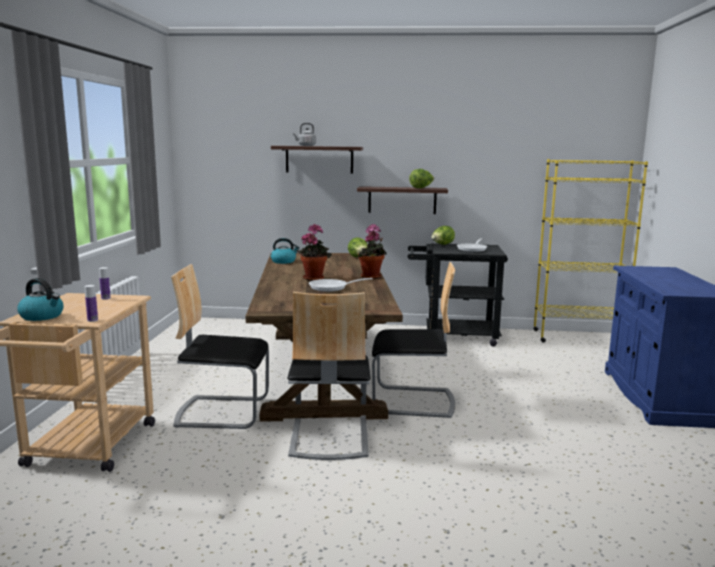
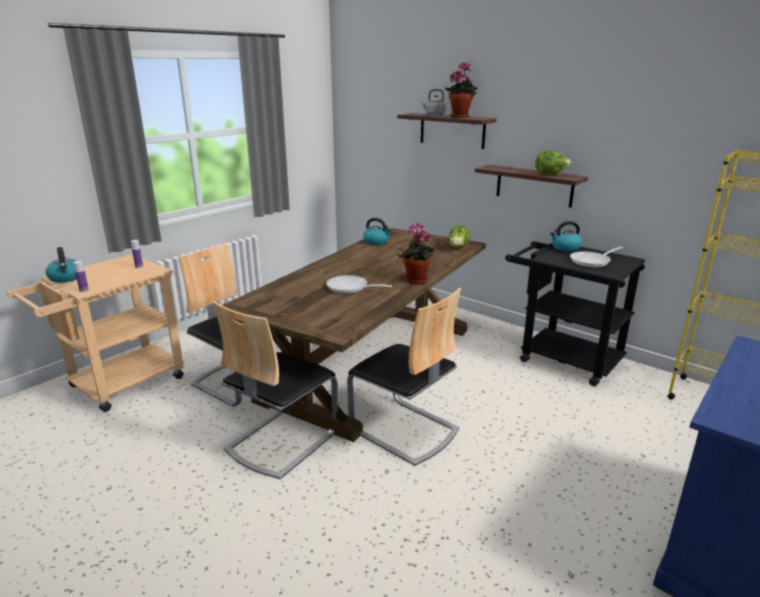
camera: 35 degrees right, 10 degrees up
(314, 278) = (360, 270): potted plant -> potted plant (460, 116)
(442, 245) = (565, 248): lettuce -> kettle

